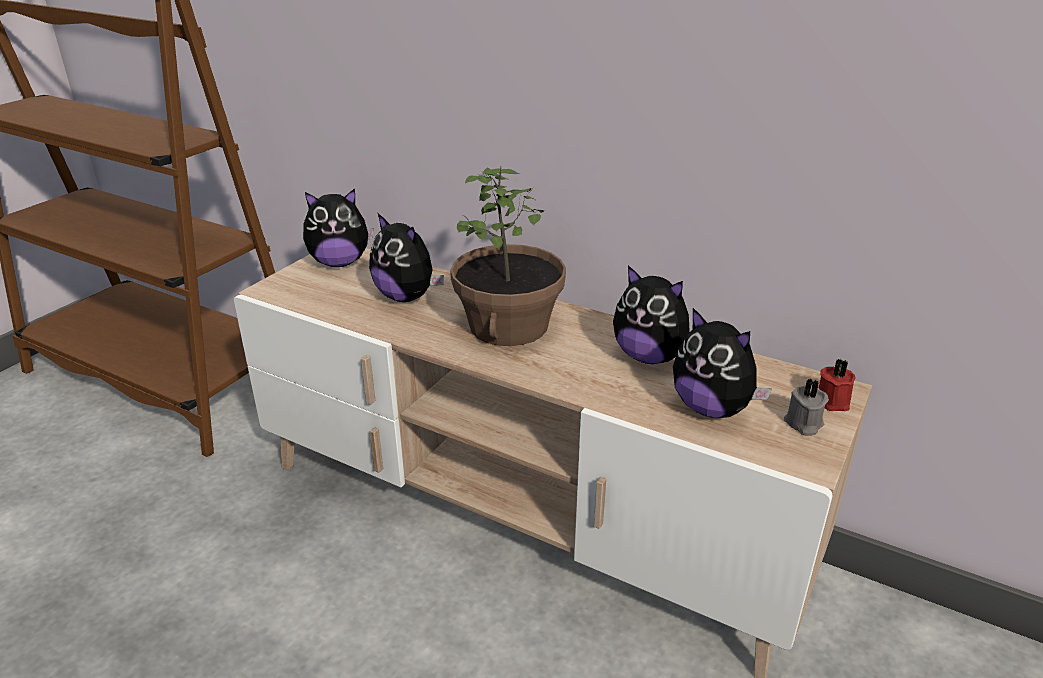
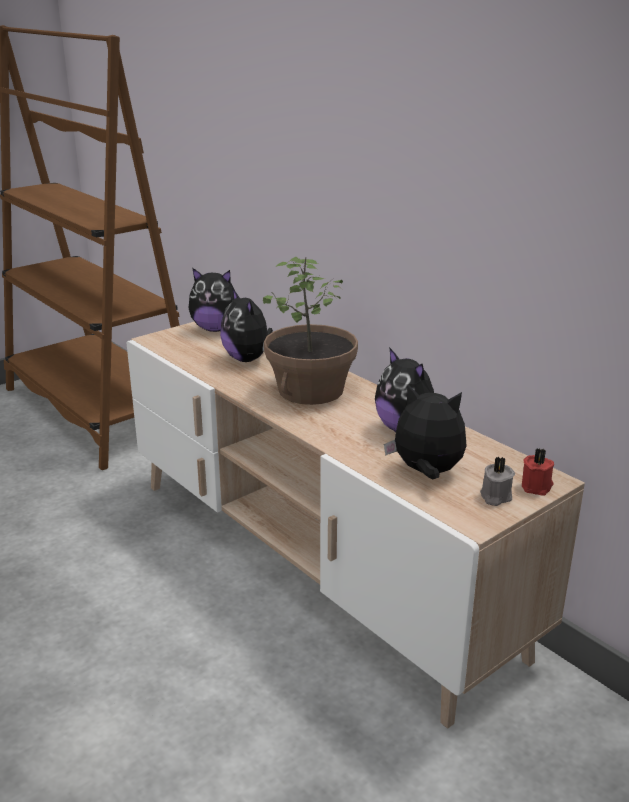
camera: 20 degrees right, 5 degrees down
(712, 408) = (426, 472): plush toy -> plush toy turned 135 degrees clockwise

